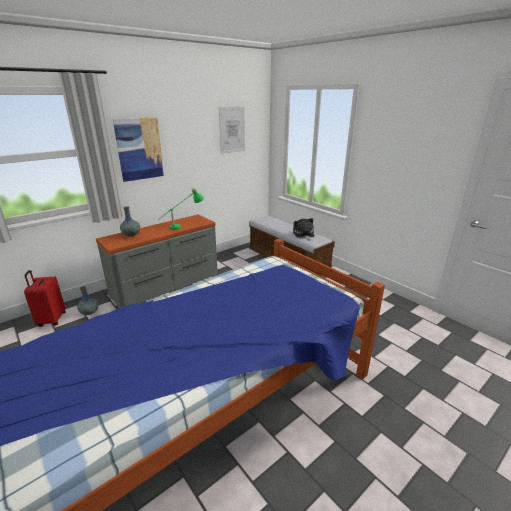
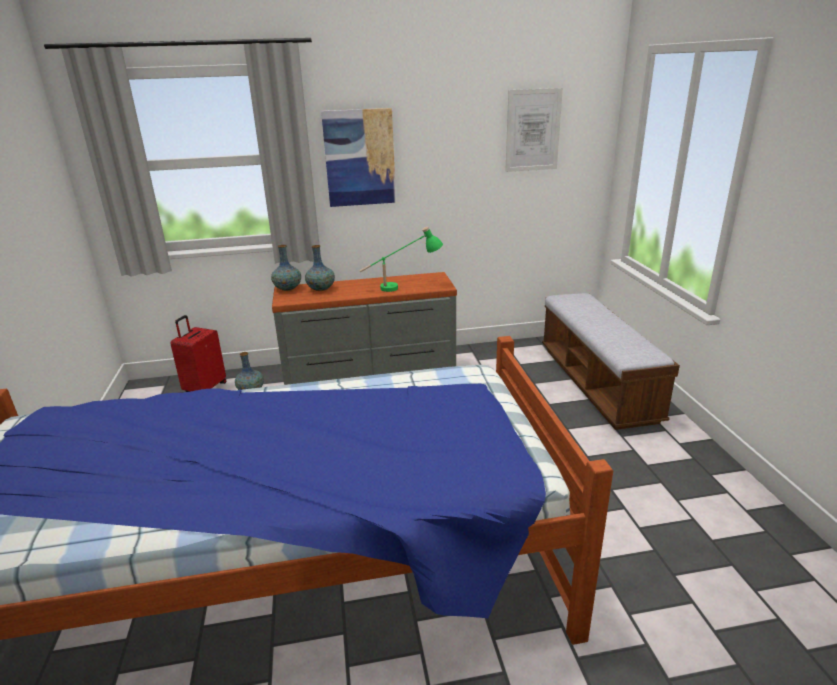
camera: 30 degrees right, 0 degrees up
(107, 238) = (288, 288): none -> vase
(303, 235) = (621, 340): plush toy -> none

